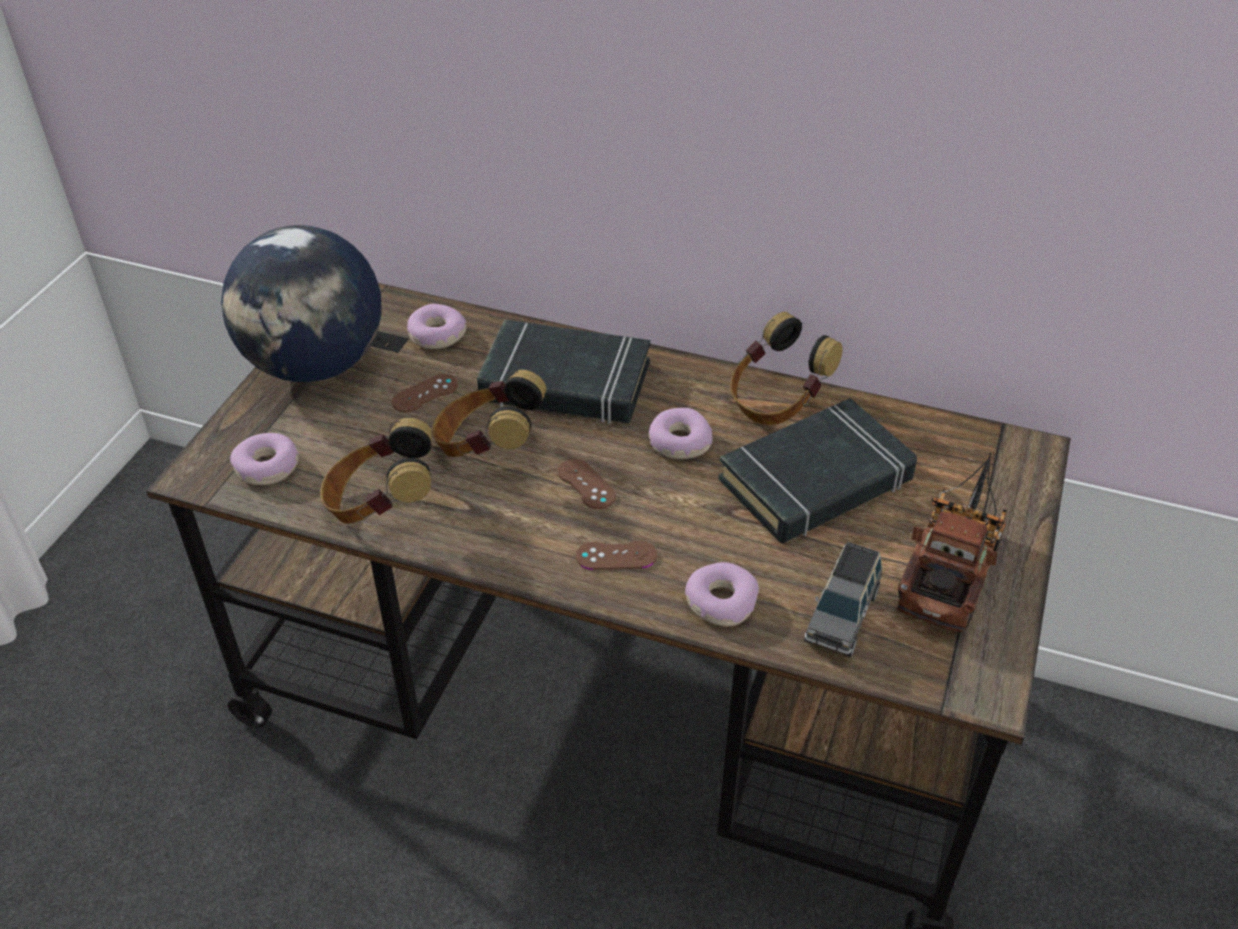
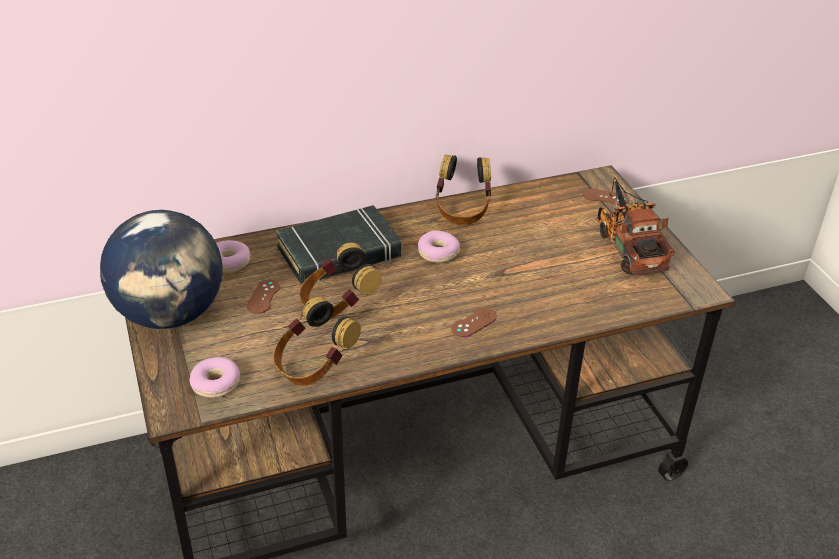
camera: 40 degrees left, 5 degrees down
(586, 484) = (415, 297): brown game controller -> brown game controller (605, 197)
(720, 601) = (548, 316): donut -> none
(816, 481) = (526, 238): black book -> none
(842, 616) = (608, 292): grey toy car -> none

